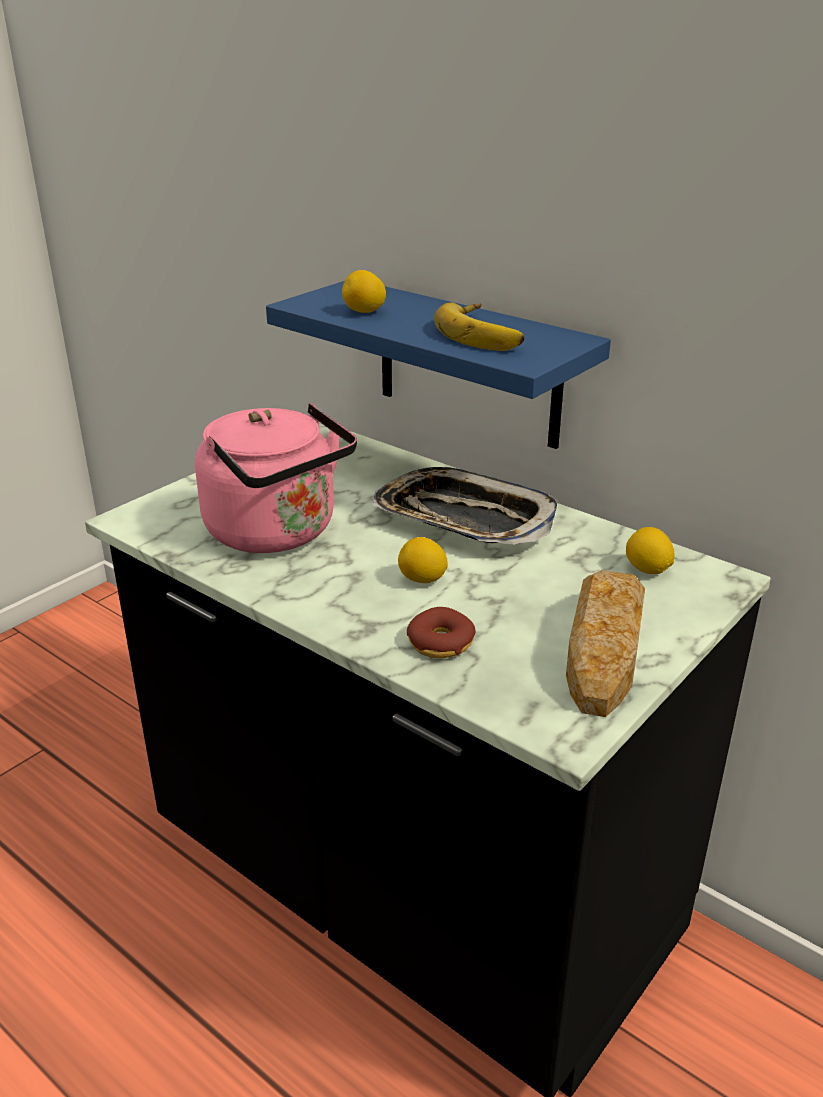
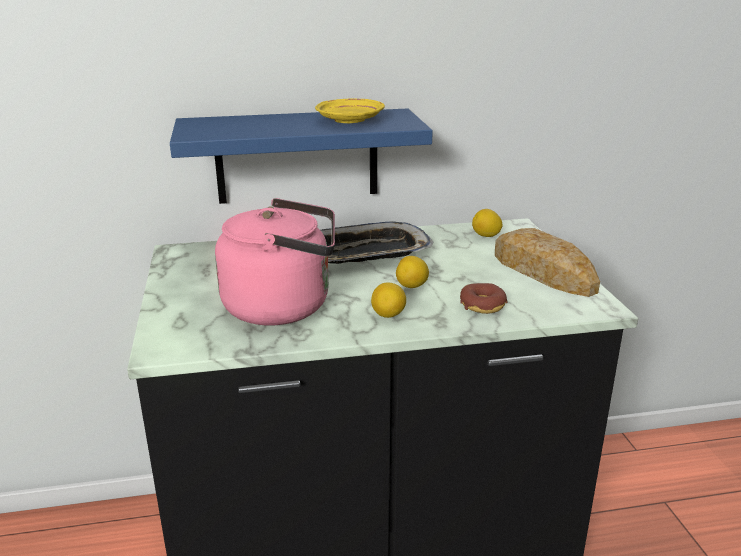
camera: 50 degrees left, 5 degrees down
(364, 312) = (250, 129): lemon -> lemon (388, 315)
(485, 334) = (350, 120): banana -> yellow plate

